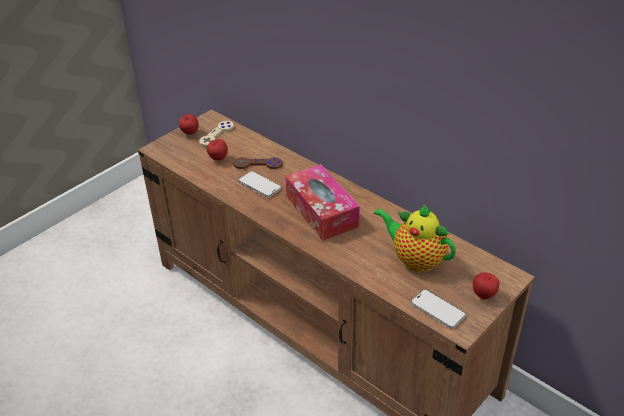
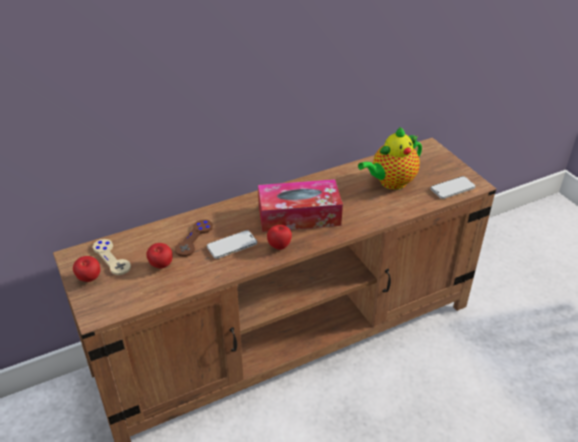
camera: 70 degrees left, 0 degrees up
(484, 295) = (444, 163): apple -> apple (279, 246)

